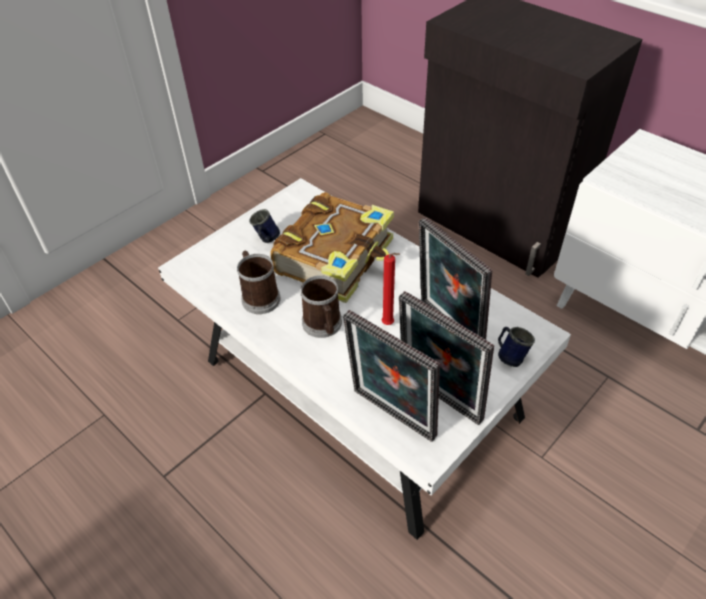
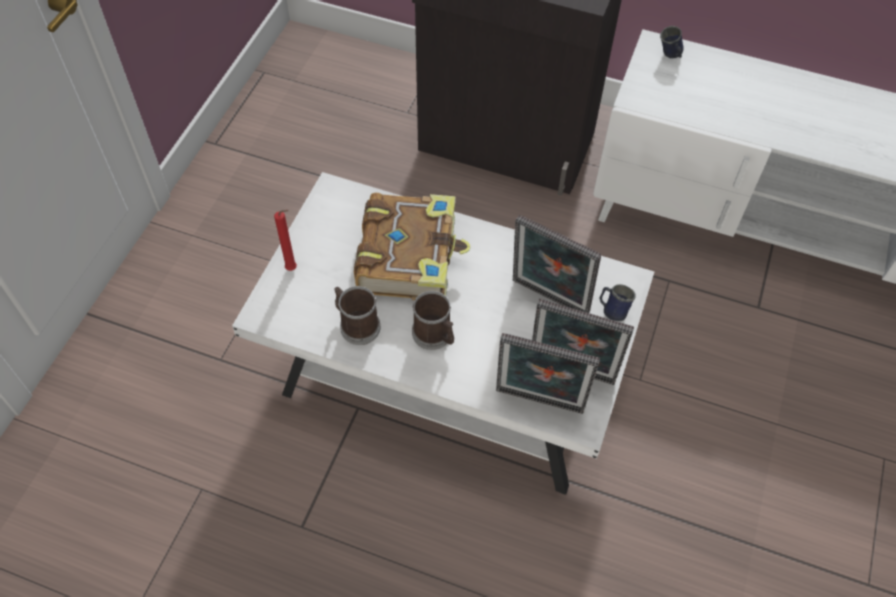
camera: 25 degrees left, 10 degrees up
(266, 240) = (327, 259): blue mug -> blue mug (670, 56)
(389, 324) = (495, 314): red candle -> red candle (293, 269)

